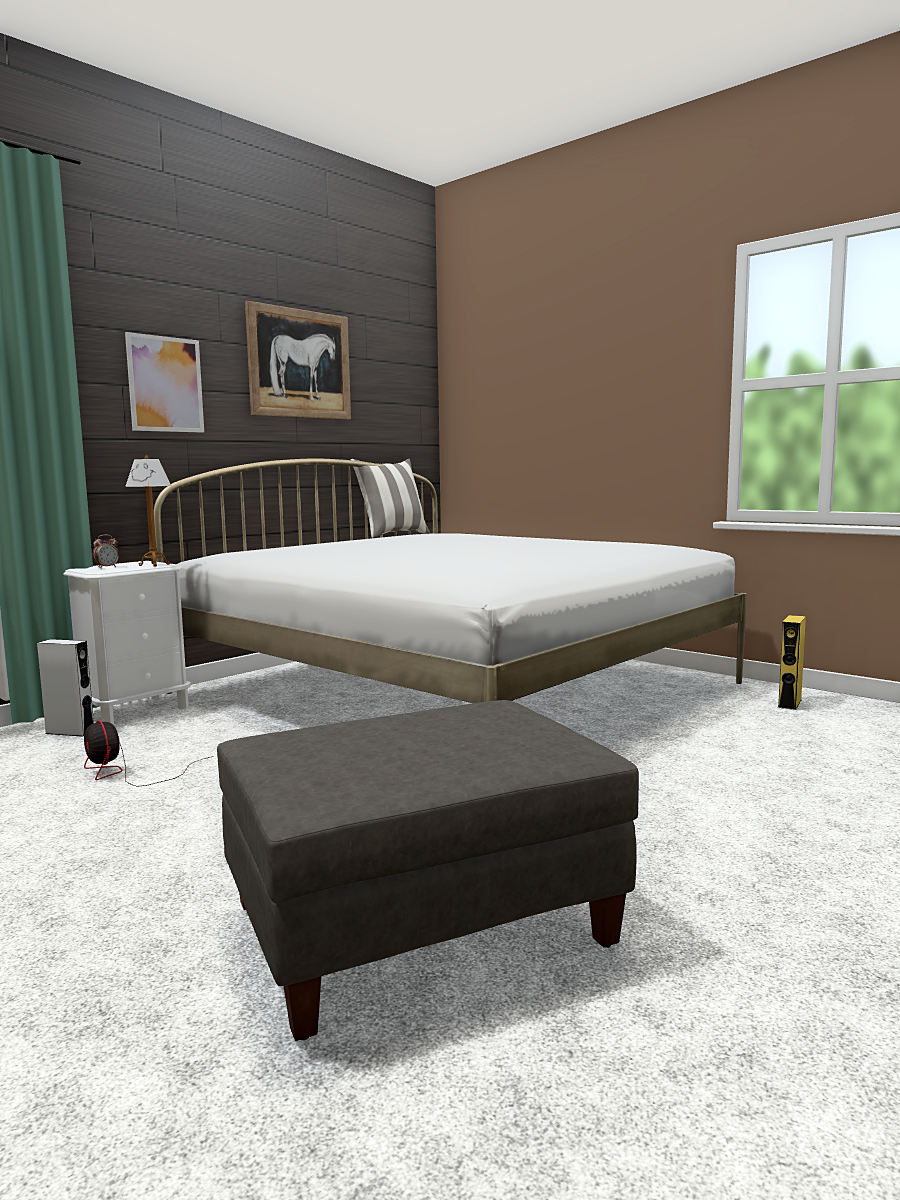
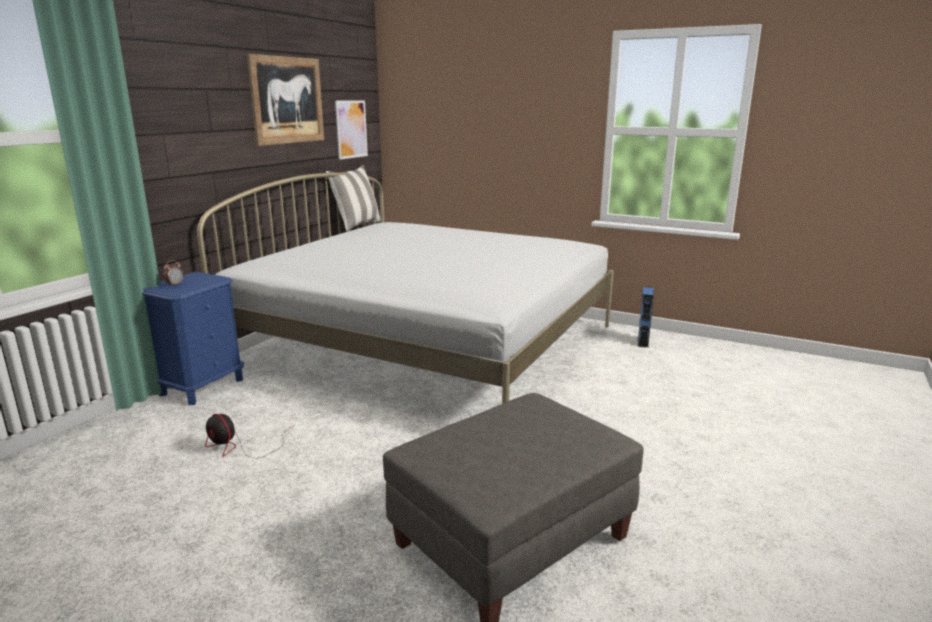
camera: 15 degrees left, 10 degrees up
(70, 732) = (166, 413): grey speaker -> none
(134, 710) = (202, 386): white nightstand -> blue nightstand
(154, 565) = (210, 279): table lamp -> none
(165, 384) = (195, 129): picture -> picture (351, 129)
(789, 703) = (643, 342): yellow speaker -> blue speaker

